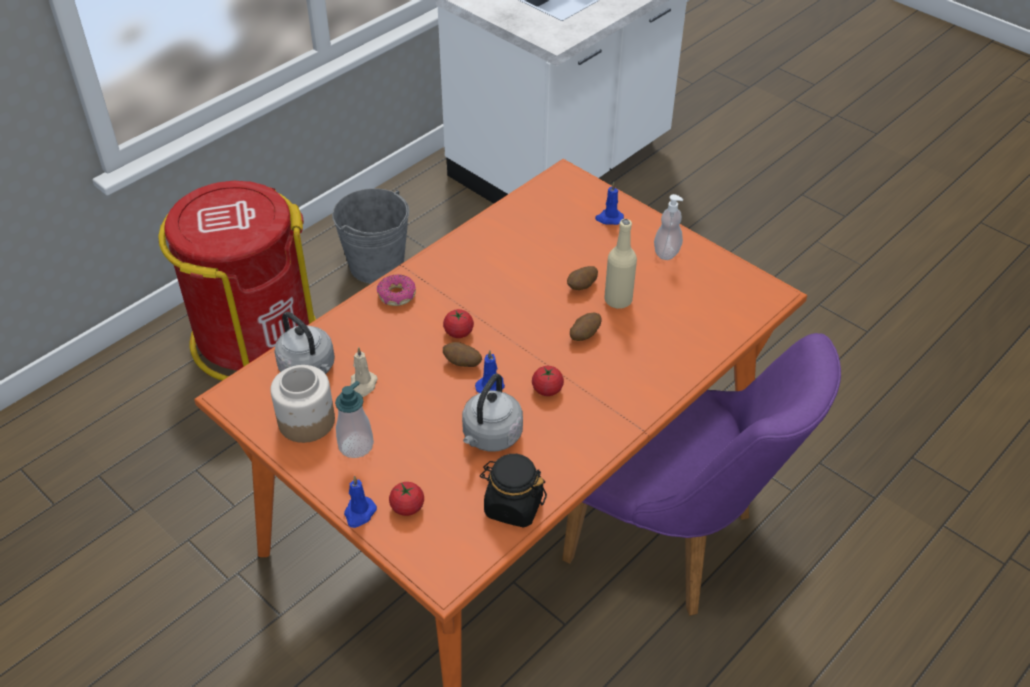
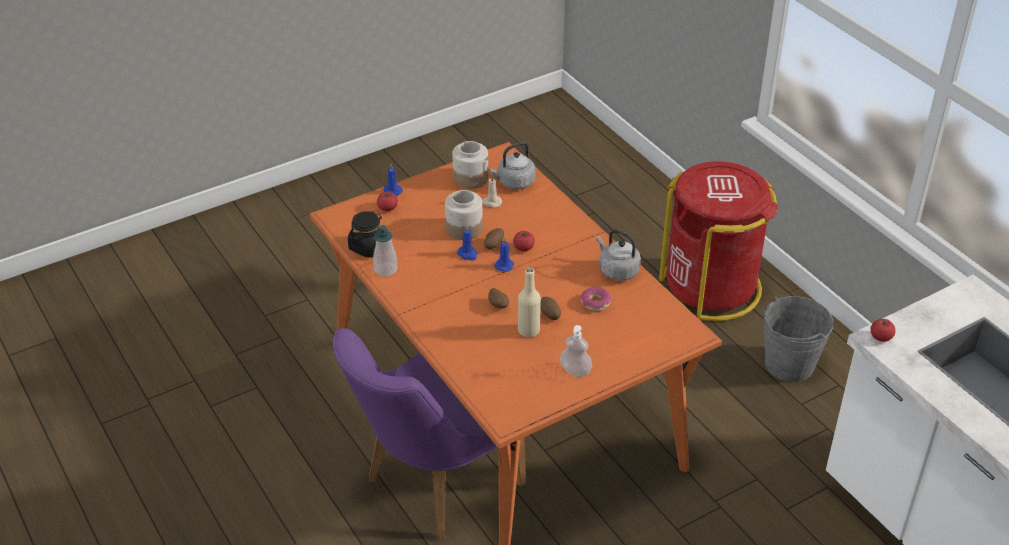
camera: 105 degrees right, 5 degrees down
(356, 445) = (442, 194): soap dispenser -> soap dispenser (385, 270)
(396, 296) = (571, 225): donut -> donut (595, 303)
(434, 403) = (463, 228): none -> jar
(490, 437) = (425, 247): grey kettle -> grey kettle (617, 270)
(547, 389) = (454, 278): tomato -> tomato (881, 337)
(609, 218) = (628, 347): blue candle -> blue candle (504, 265)

